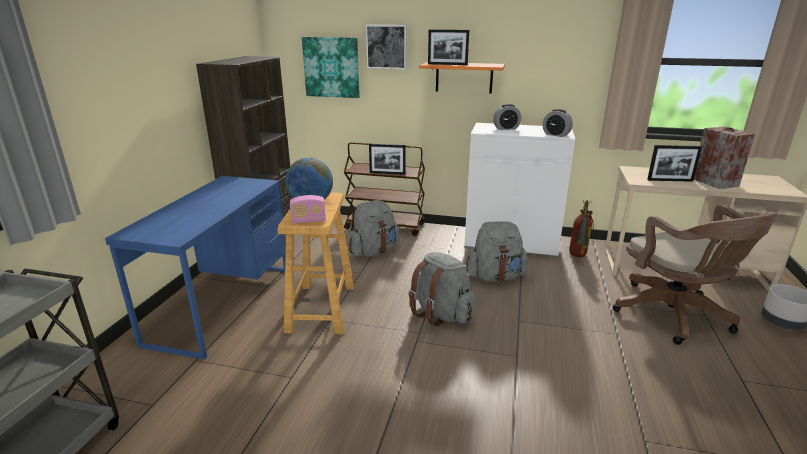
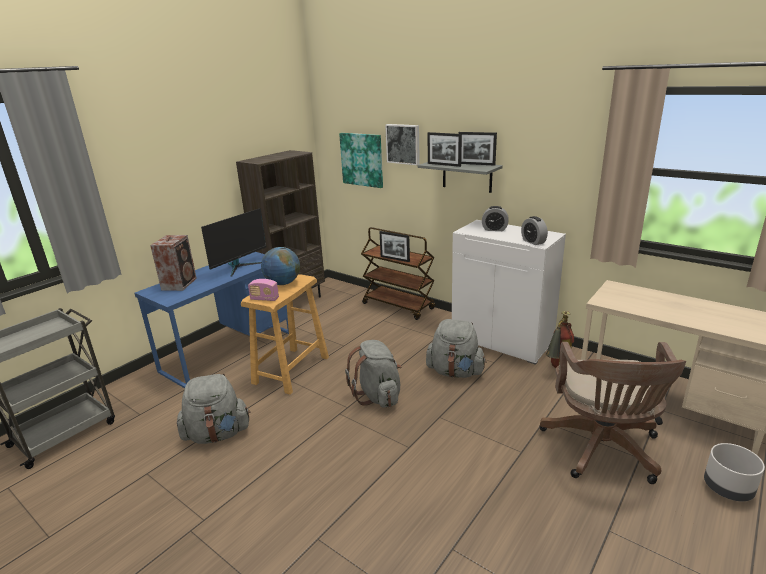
camera: 25 degrees right, 0 degrees up
(232, 193) = (240, 266): none -> monitor
(374, 251) = (369, 328): grey backpack -> grey backpack (217, 434)
(464, 77) = (467, 176): orange shelf -> grey shelf
(670, 180) = (640, 305): picture frame -> picture frame (476, 164)
(714, 182) = (693, 314): speaker -> speaker (180, 283)

